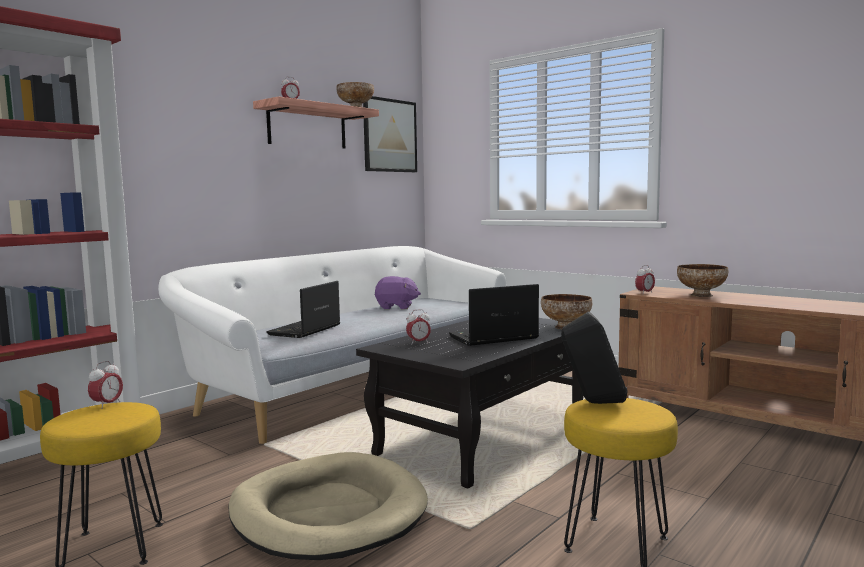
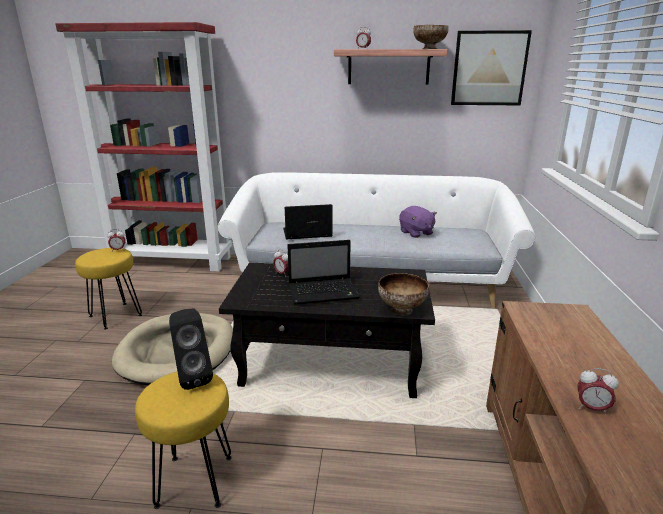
camera: 55 degrees right, 15 degrees up
(492, 338) = (324, 292): laptop -> laptop turned 135 degrees clockwise
(644, 293) = (525, 312): alarm clock -> alarm clock (591, 408)
(701, 295) = (570, 346): bowl -> none

